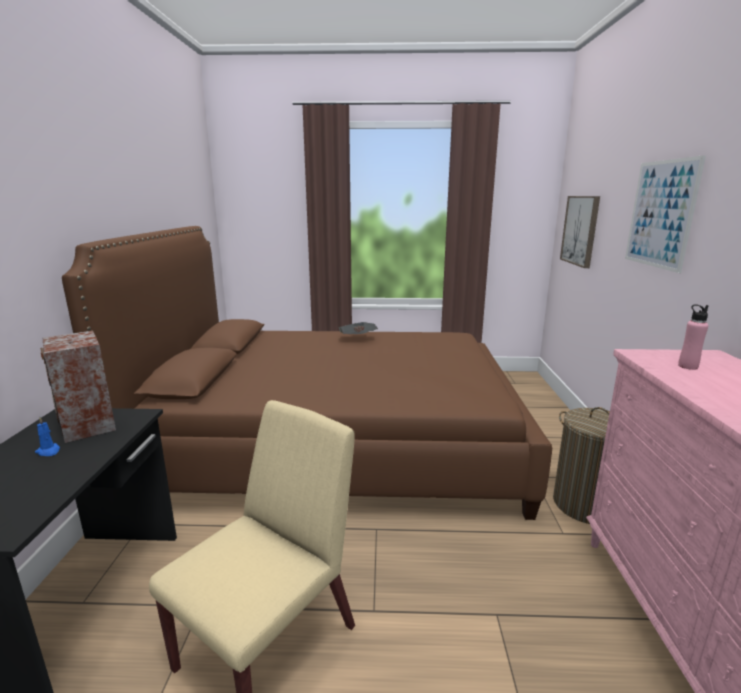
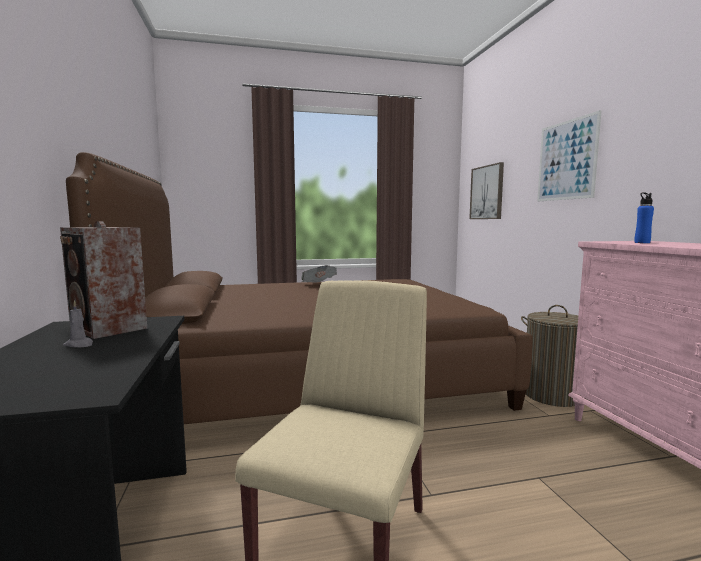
camera: 15 degrees left, 10 degrees down
(48, 451) = (79, 345): blue candle -> grey candle
(687, 366) = (642, 242): pink bottle -> blue bottle

